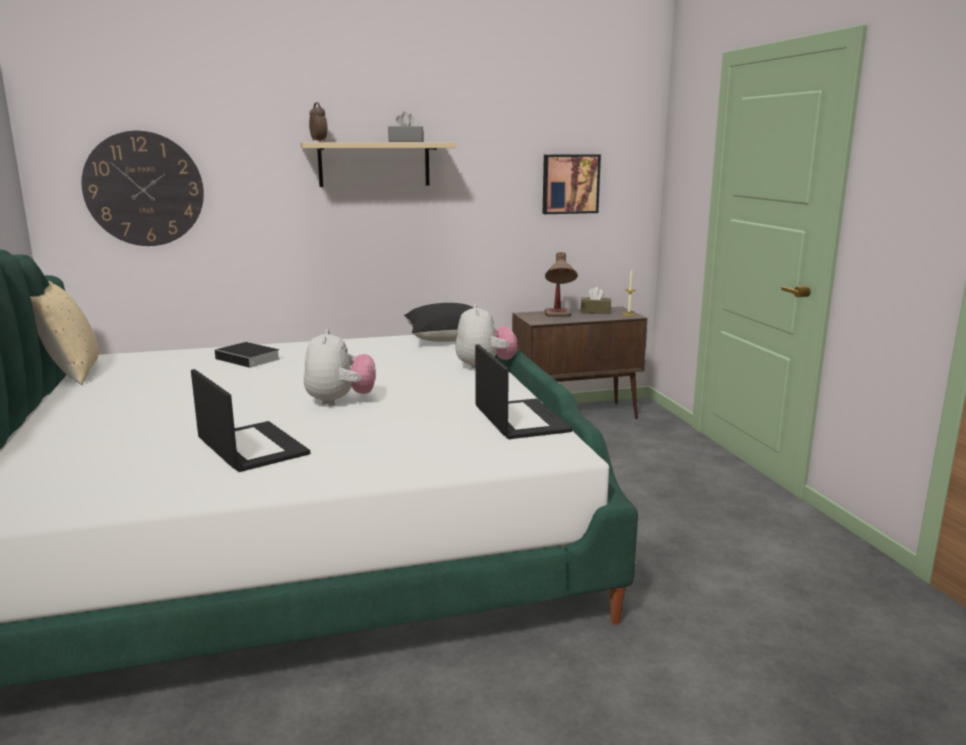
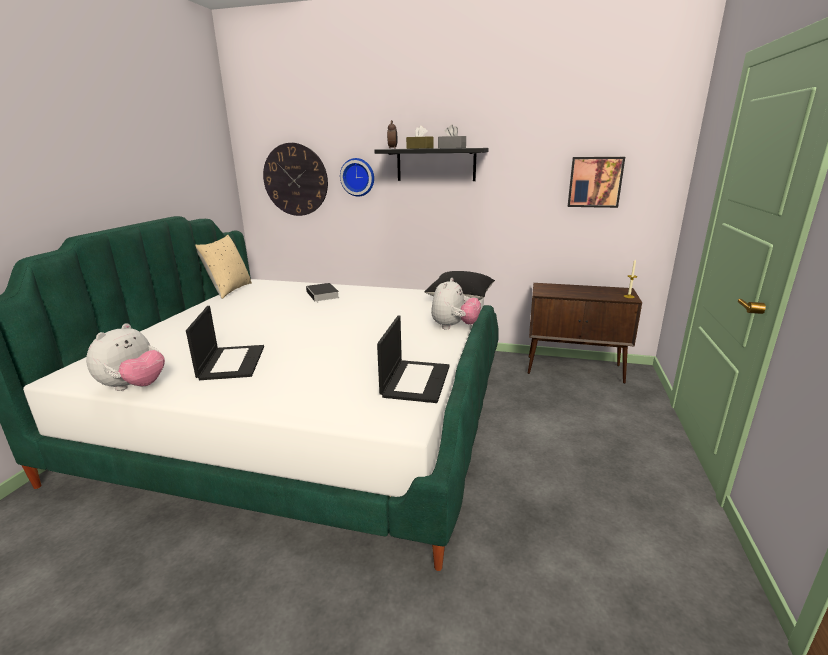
camera: 30 degrees right, 5 degrees up
(255, 183) = (358, 177): none -> wall clock
(340, 401) = (325, 338): plush toy -> plush toy (134, 387)
(374, 164) = (436, 164): beige shelf -> black shelf
(559, 317) = (564, 291): table lamp -> none
(595, 311) = (602, 290): brown tissue box -> brown tissue box (419, 148)

